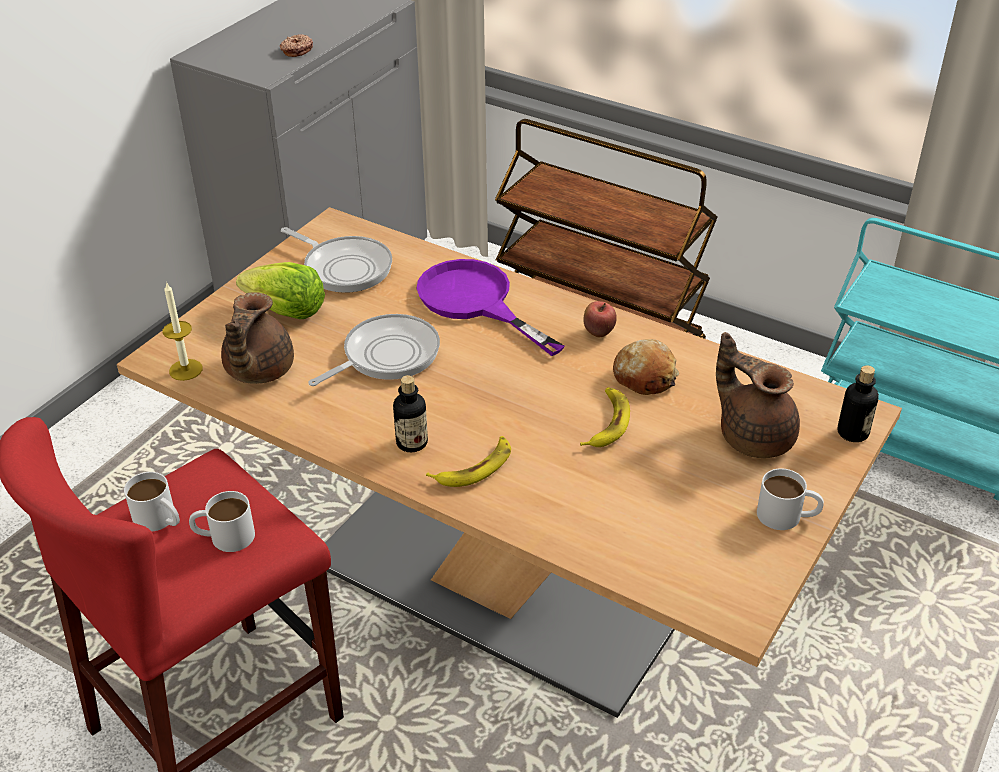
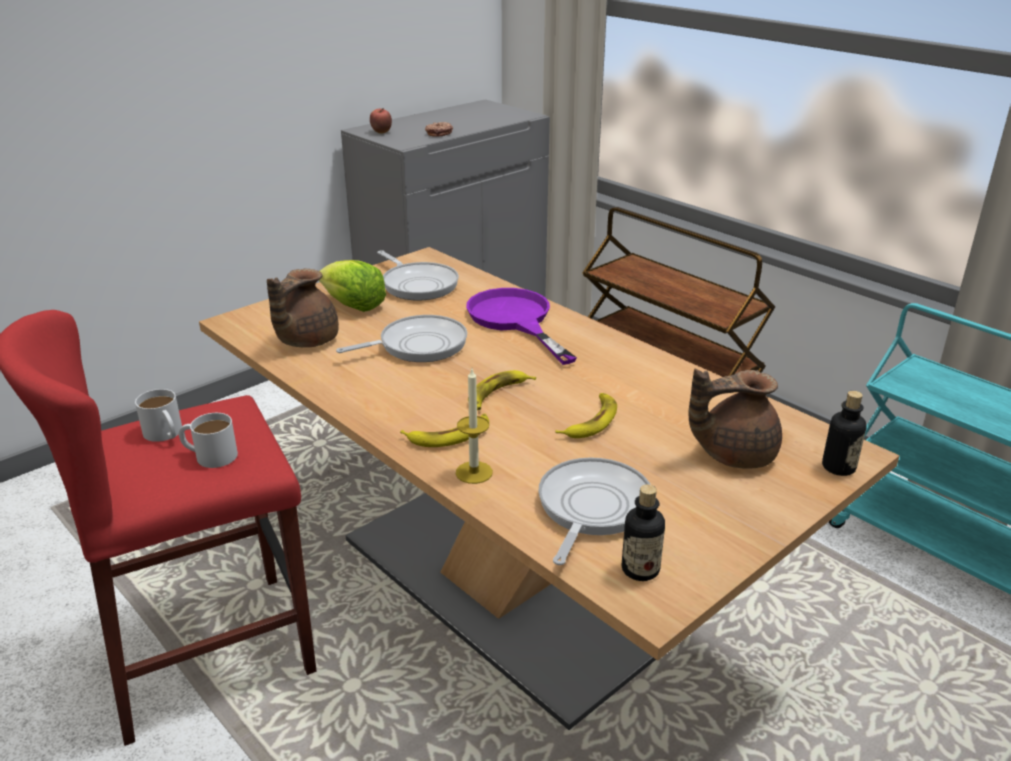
camera: 15 degrees right, 10 degrees down
(186, 370) = (249, 332): candle -> candle (474, 472)
(412, 443) = (404, 408): bottle -> bottle (640, 569)
(500, 407) = (497, 395): none -> banana
(598, 333) = (615, 355): apple -> apple (381, 132)
(645, 376) = (644, 392): bread -> none
(647, 525) = (591, 508): none -> frying pan
(754, 435) = (733, 453): brown teapot -> brown teapot turned 75 degrees counterclockwise
(788, 516) = (742, 525): white mug -> none

